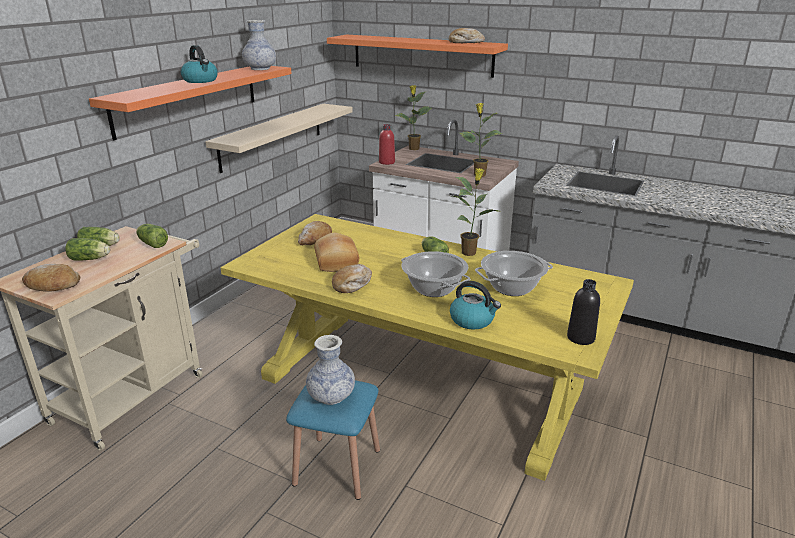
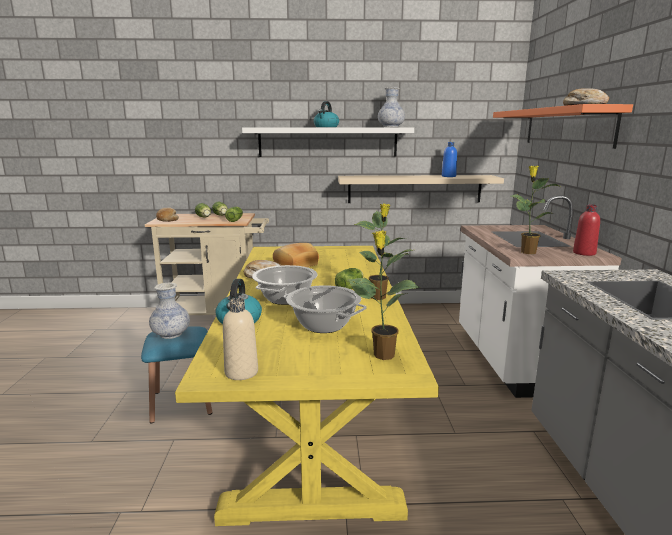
camera: 60 degrees right, 10 degrees down
(188, 99) = (328, 142): orange shelf -> white shelf
(307, 114) = (448, 176): none -> blue bottle
(315, 239) = (327, 254): bread -> none
(387, 162) = (481, 227): red bottle -> red bottle (584, 253)
(413, 149) = (539, 227): potted plant -> potted plant (382, 355)
(580, 338) = (241, 372): black bottle -> beige bottle

